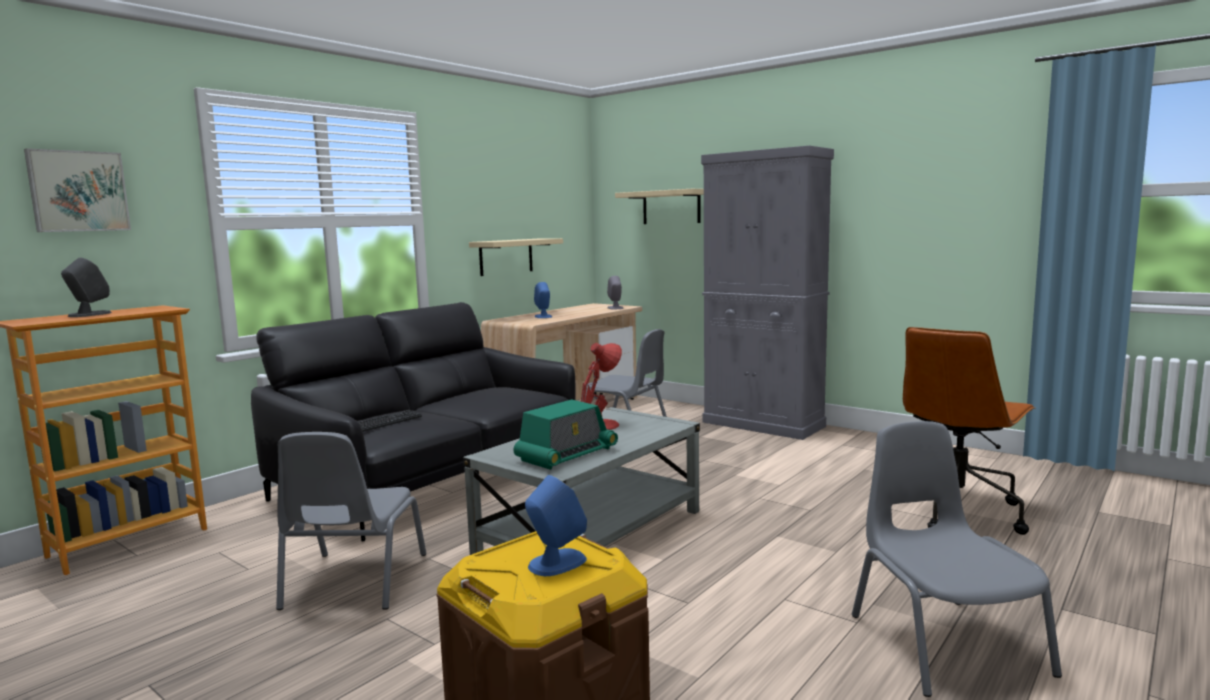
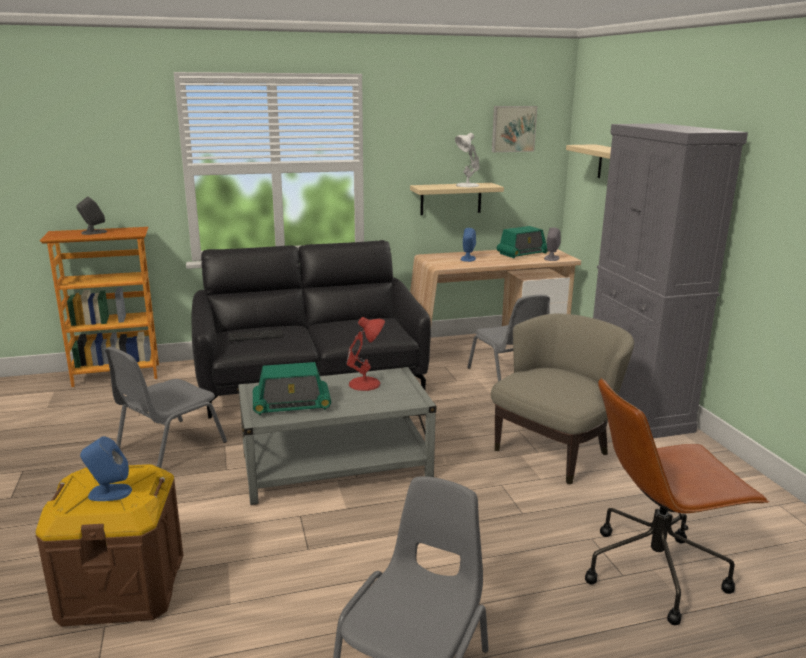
camera: 35 degrees right, 10 degrees up
(78, 191) = (96, 150): picture -> picture (513, 128)
(526, 239) = (466, 185): none -> white table lamp
(583, 308) = (523, 253): none -> radio
(757, 465) = (555, 451): none -> beige armchair

